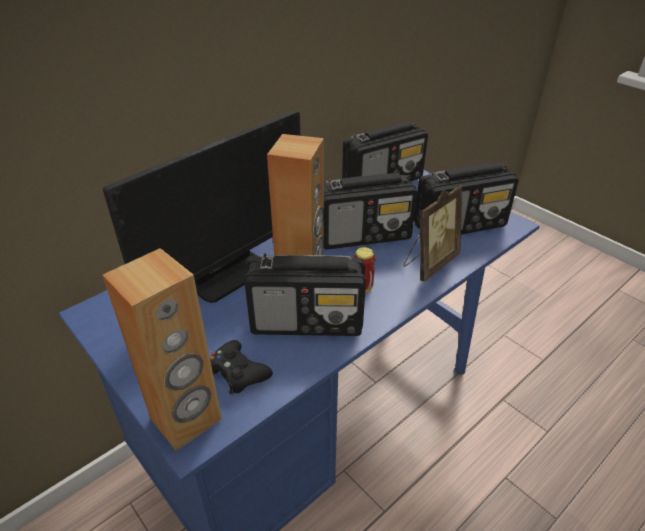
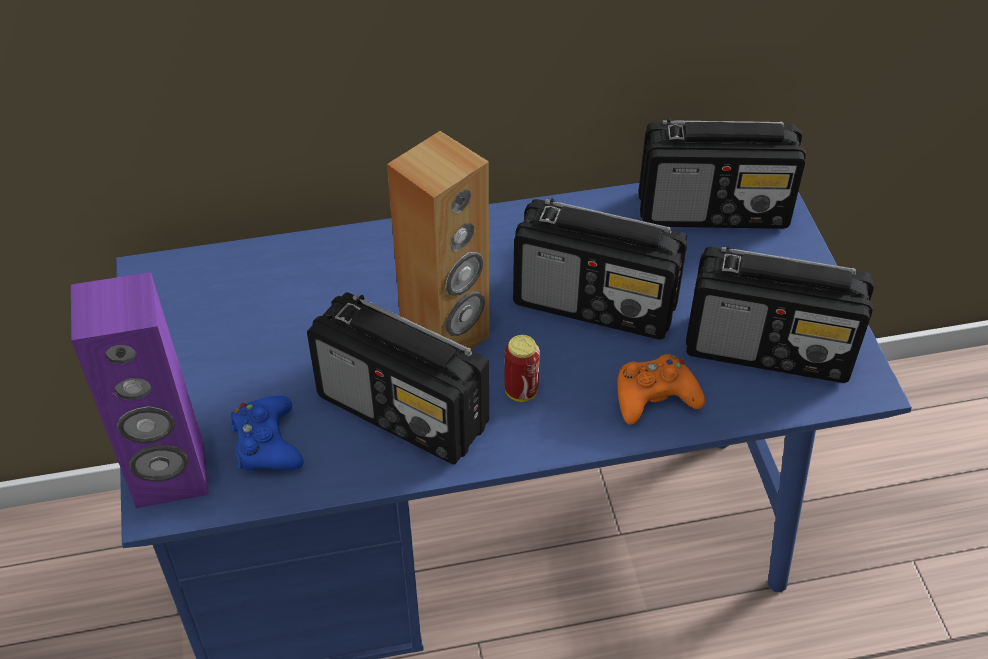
camera: 30 degrees right, 10 degrees up
(186, 420) = (170, 476): brown speaker -> purple speaker
(226, 274) = (351, 286): monitor -> none
(238, 372) = (267, 443): black game controller -> blue game controller
(429, 263) = (654, 396): picture frame -> orange game controller

